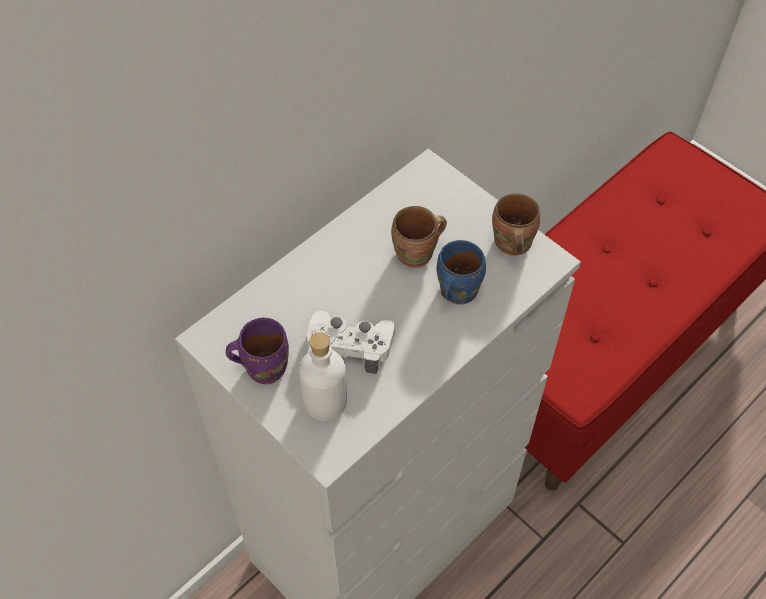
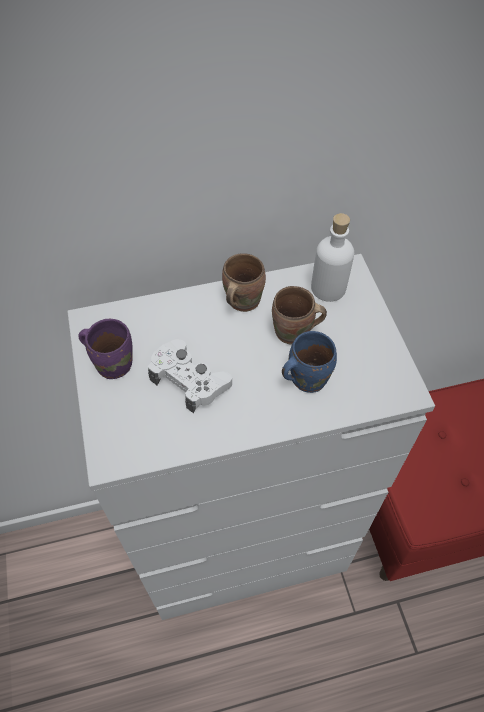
camera: 30 degrees right, 0 degrees up
(325, 401) = (138, 415): white bottle -> white bottle (328, 288)
(510, 245) = (379, 362): brown mug -> brown mug (240, 301)

